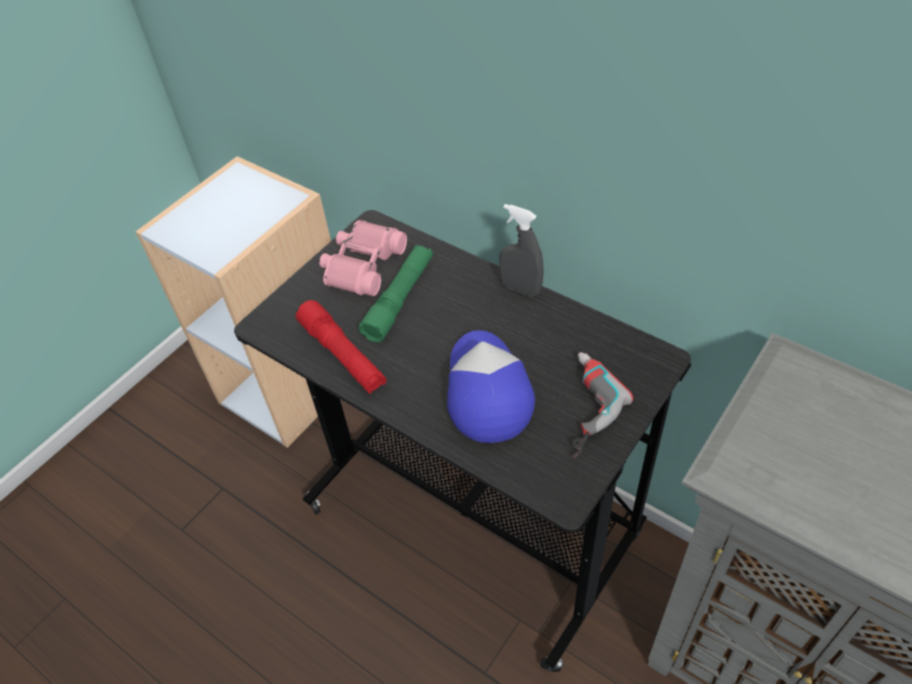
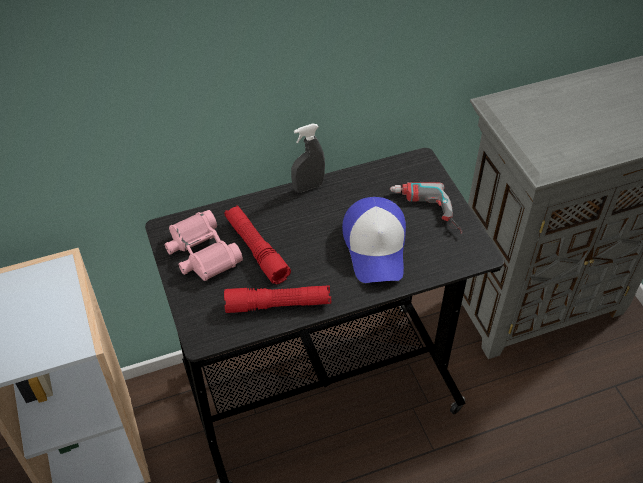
camera: 60 degrees left, 0 degrees up
(400, 299) = (256, 249): green flashlight -> red flashlight
(486, 391) = (376, 247): cap -> cap turned 120 degrees counterclockwise

